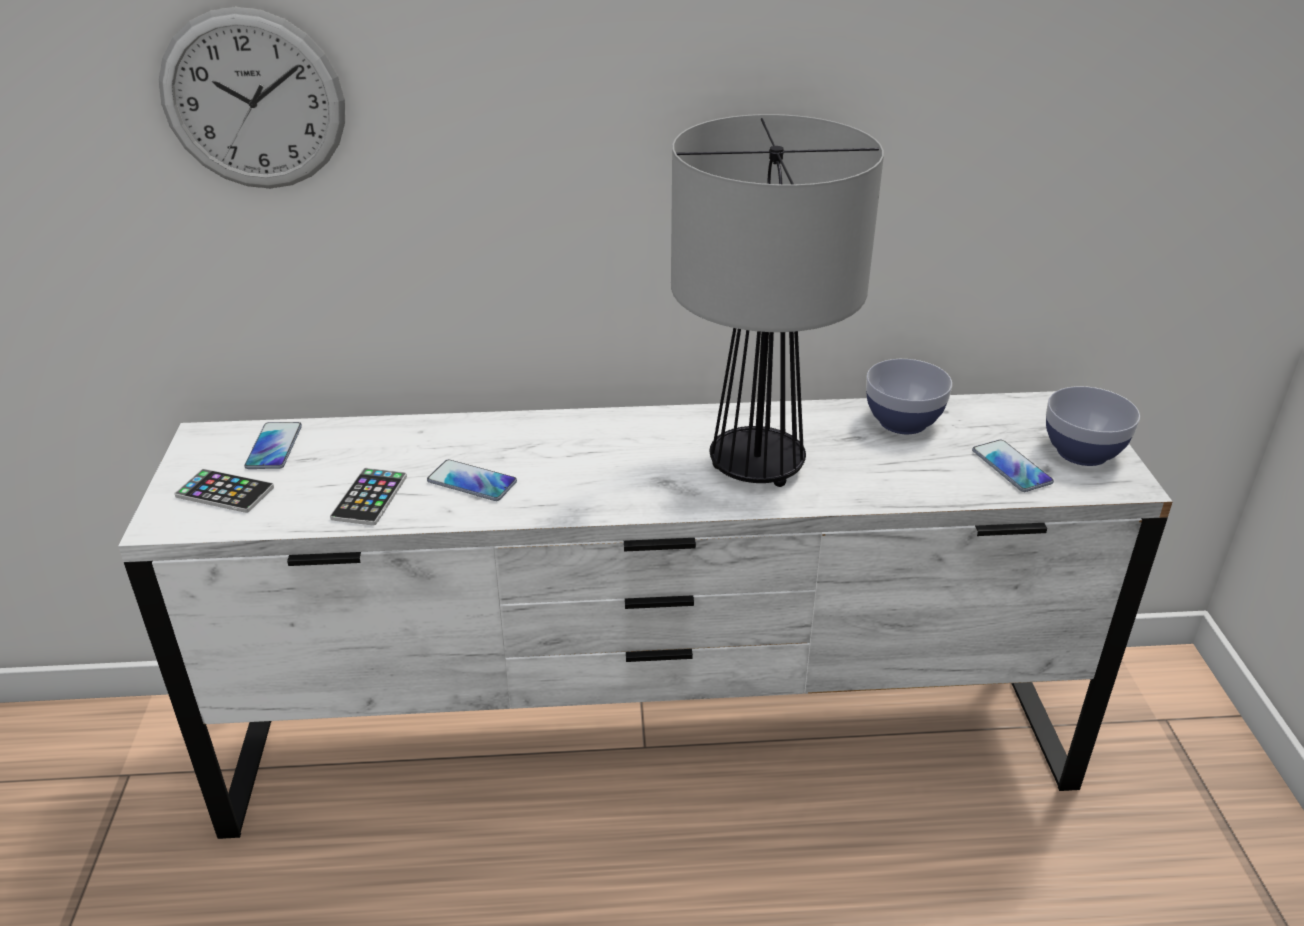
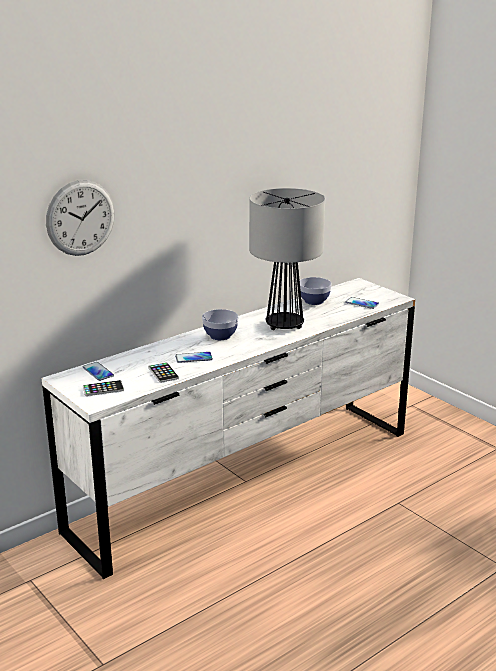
camera: 35 degrees left, 10 degrees down
(1082, 452) = (377, 294): bowl -> bowl (220, 336)

